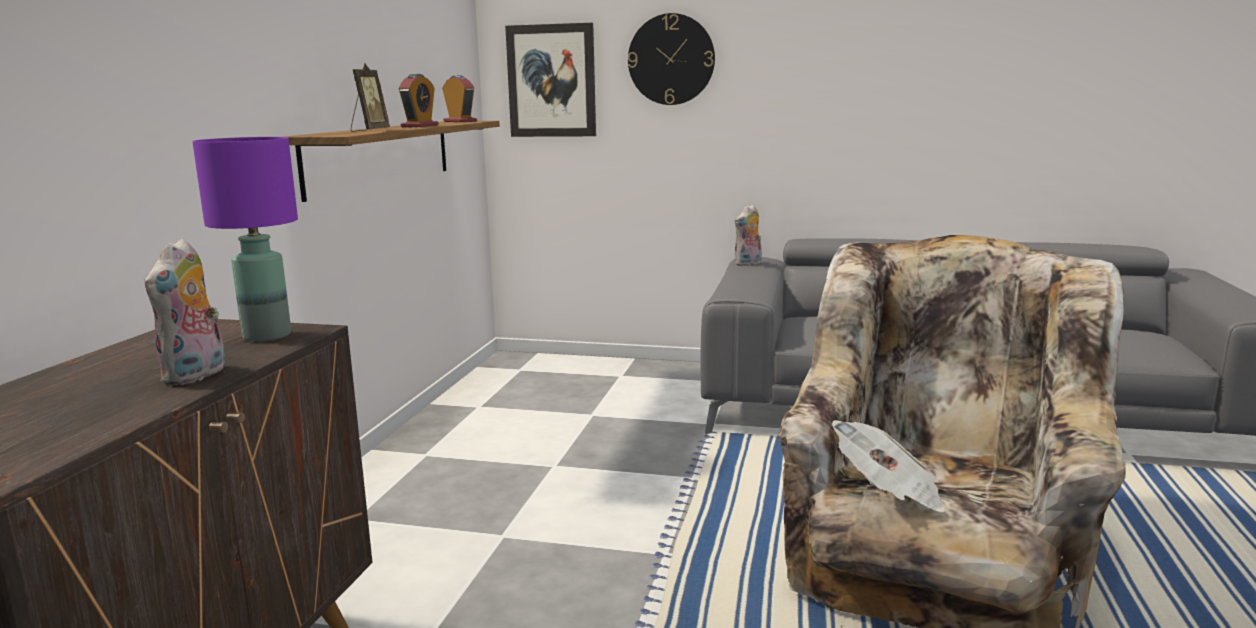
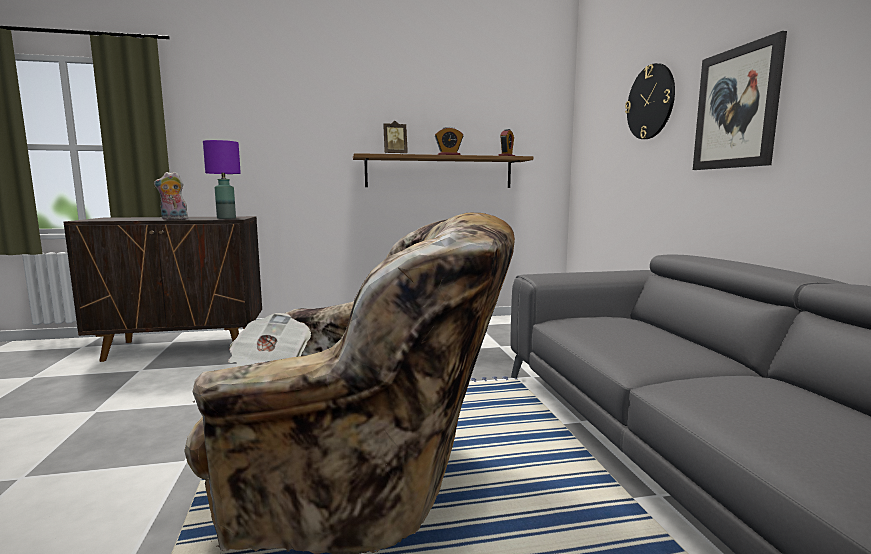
camera: 65 degrees right, 5 degrees down
(551, 81) = (596, 130): picture -> picture (736, 108)
(748, 264) = (640, 270): plush toy -> none

